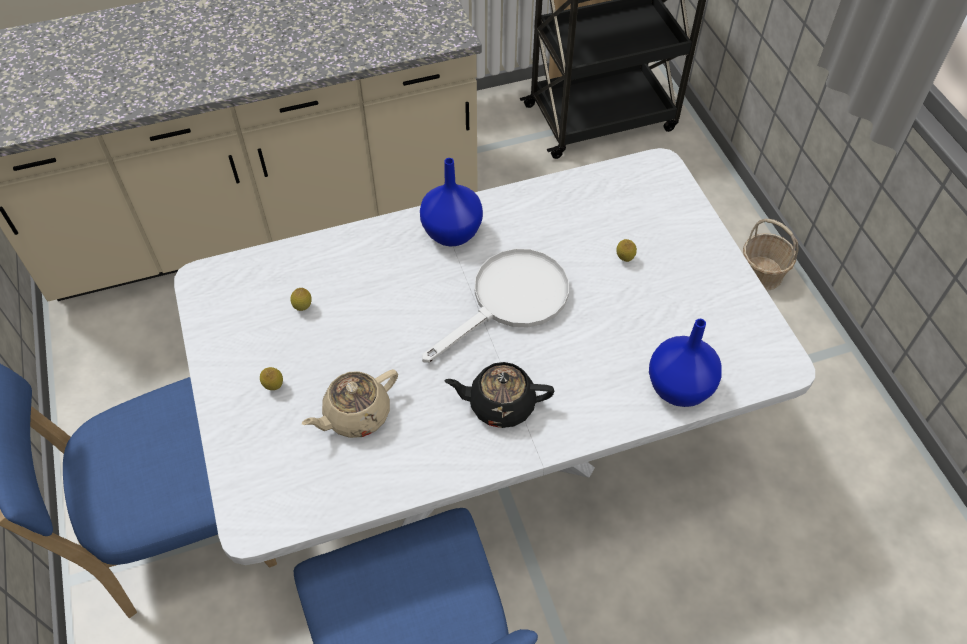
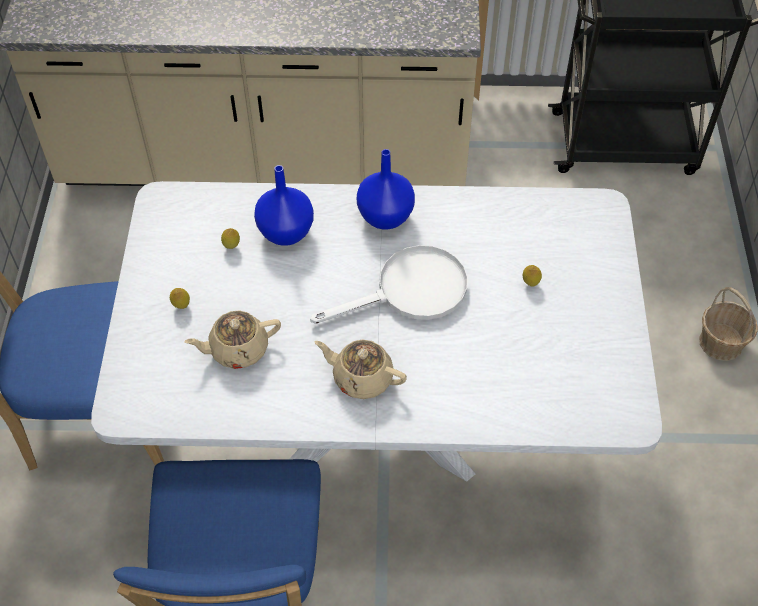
camera: 20 degrees right, 0 degrees up
(500, 404) = (361, 377): black teapot -> beige teapot
(679, 389) = (525, 413): blue vase -> blue vase (286, 233)

